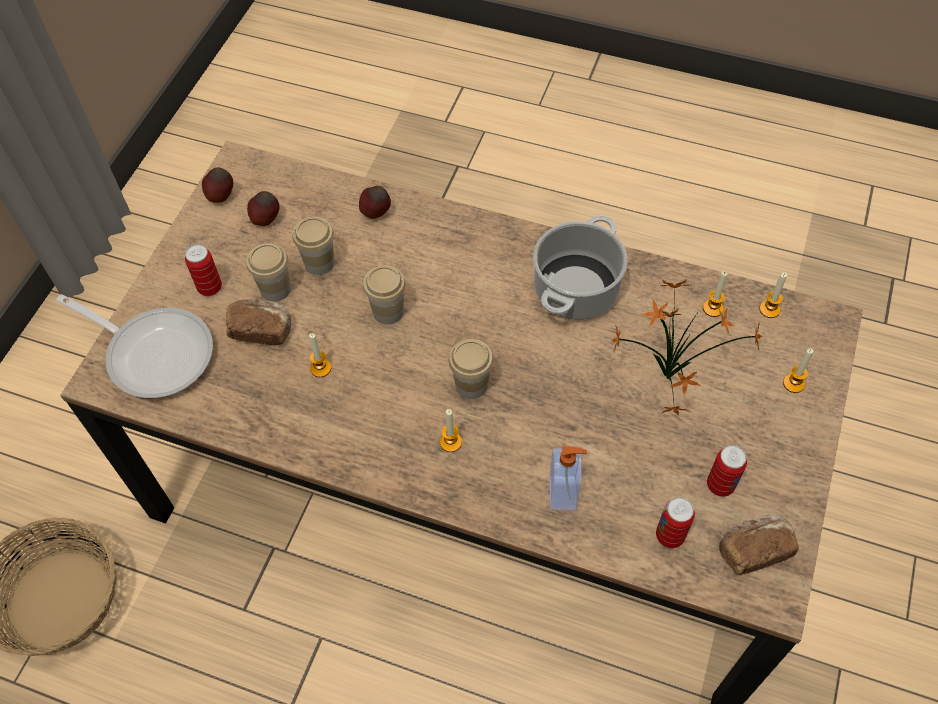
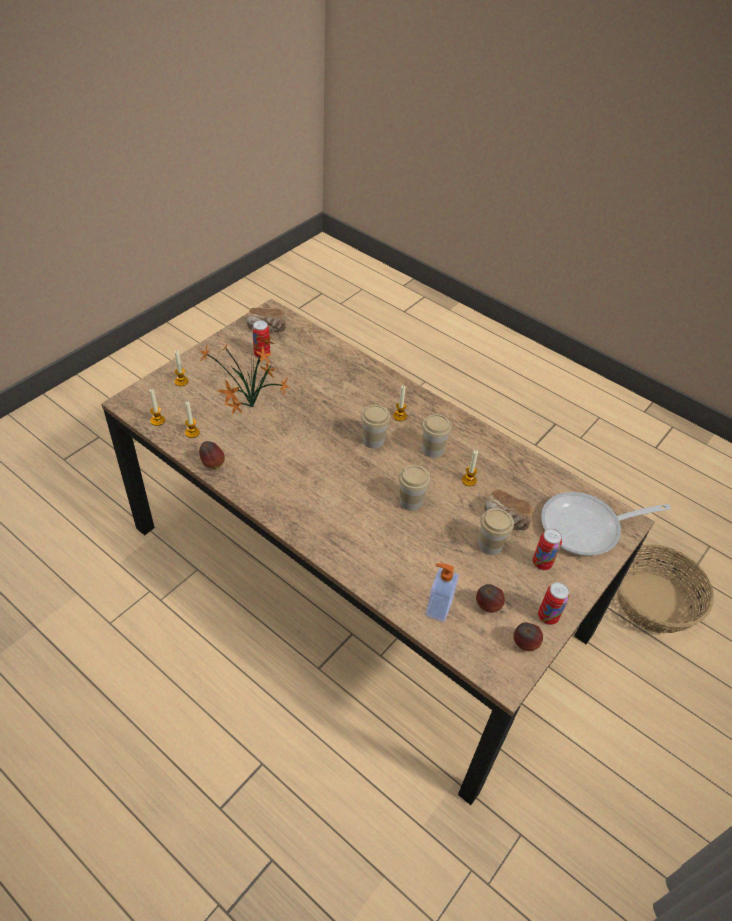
camera: 165 degrees left, 10 degrees down
(154, 353) = (586, 528): frying pan -> frying pan turned 60 degrees counterclockwise
(319, 263) = (451, 554): cup -> cup (432, 449)
(376, 214) = (393, 580): apple -> apple (212, 464)
(564, 493) = (347, 376): soap dispenser -> soap dispenser (437, 608)
(576, 290) = (272, 472): cooking pot -> none
(670, 536) = (303, 344): can -> can (547, 616)

